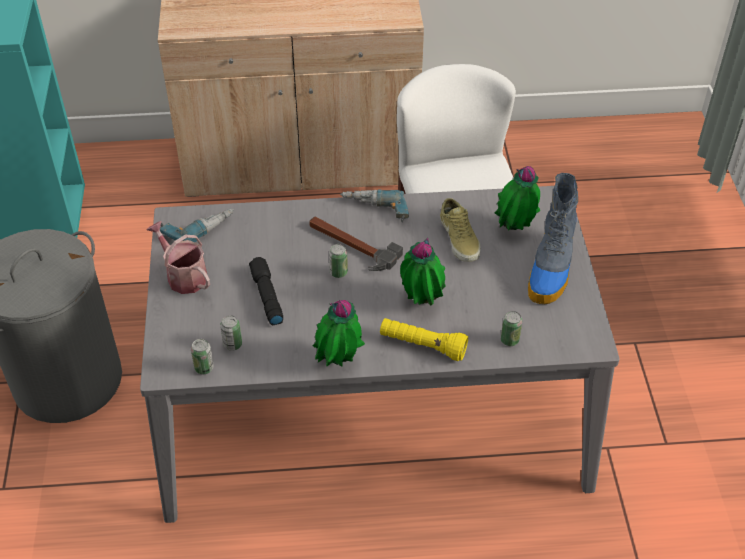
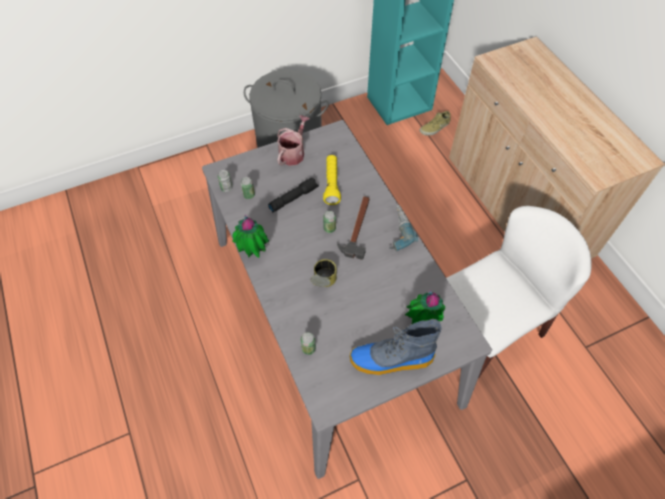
camera: 70 degrees right, 10 degrees up
(197, 226) = (337, 144): power drill -> none
(421, 301) = (323, 283): potted plant -> can
(422, 346) = (283, 295): yellow flashlight -> yellow flashlight (331, 184)
(460, 238) = (395, 290): beige shoe -> beige shoe (435, 128)

